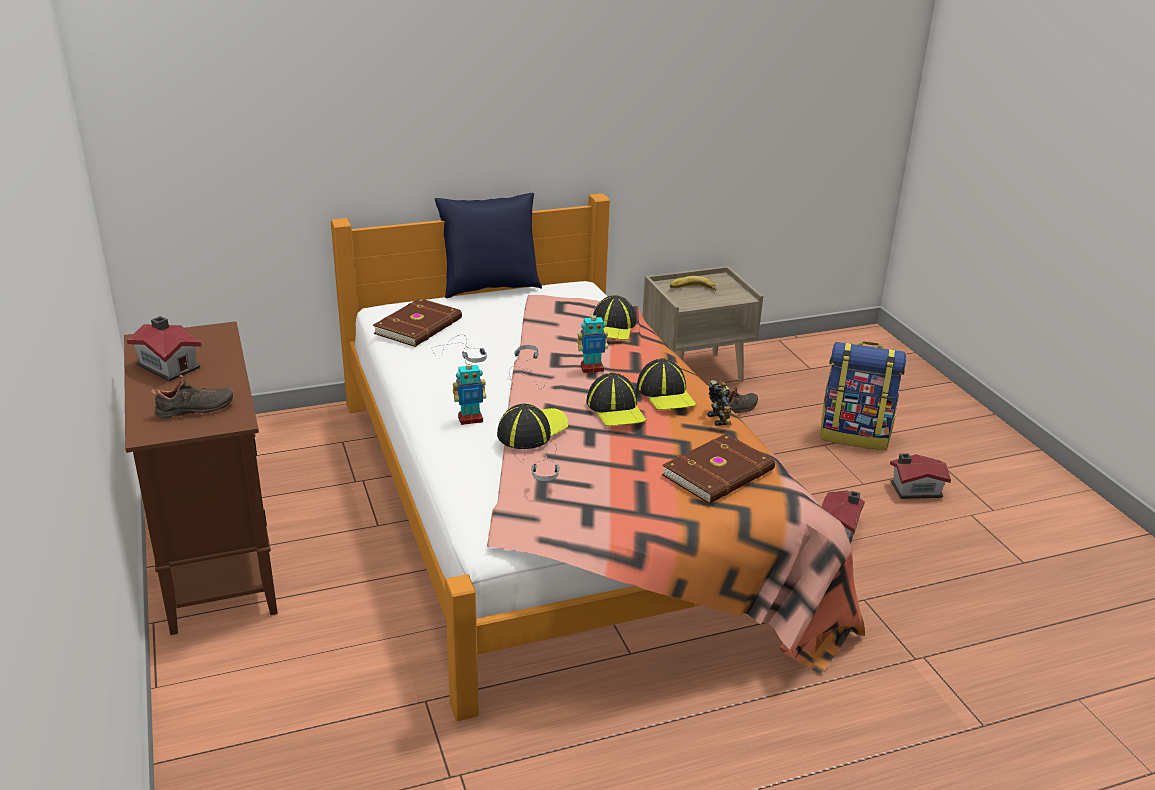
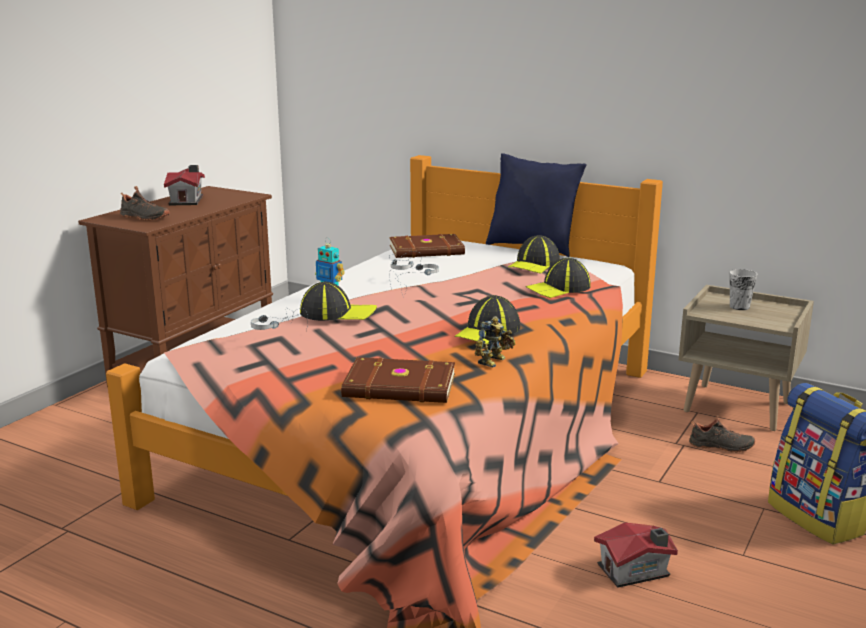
camera: 50 degrees right, 10 degrees down
(592, 368) = (471, 300): toy robot -> none
(616, 409) = (426, 325): cap -> cap (534, 264)
(693, 289) = (739, 307): banana -> cup
(914, 489) = (798, 588): toy house -> none

